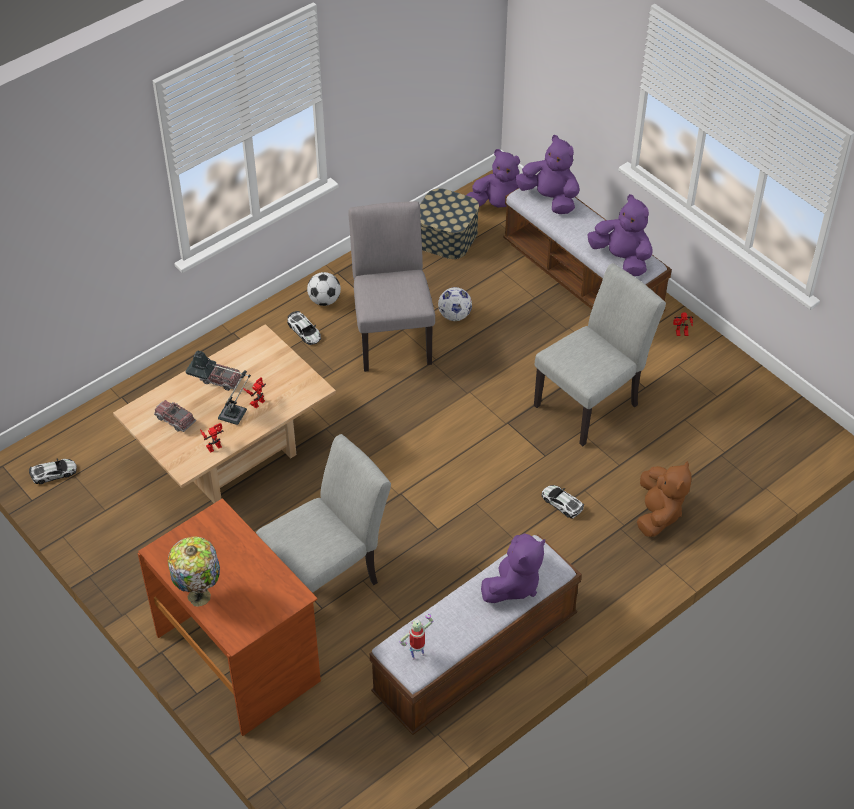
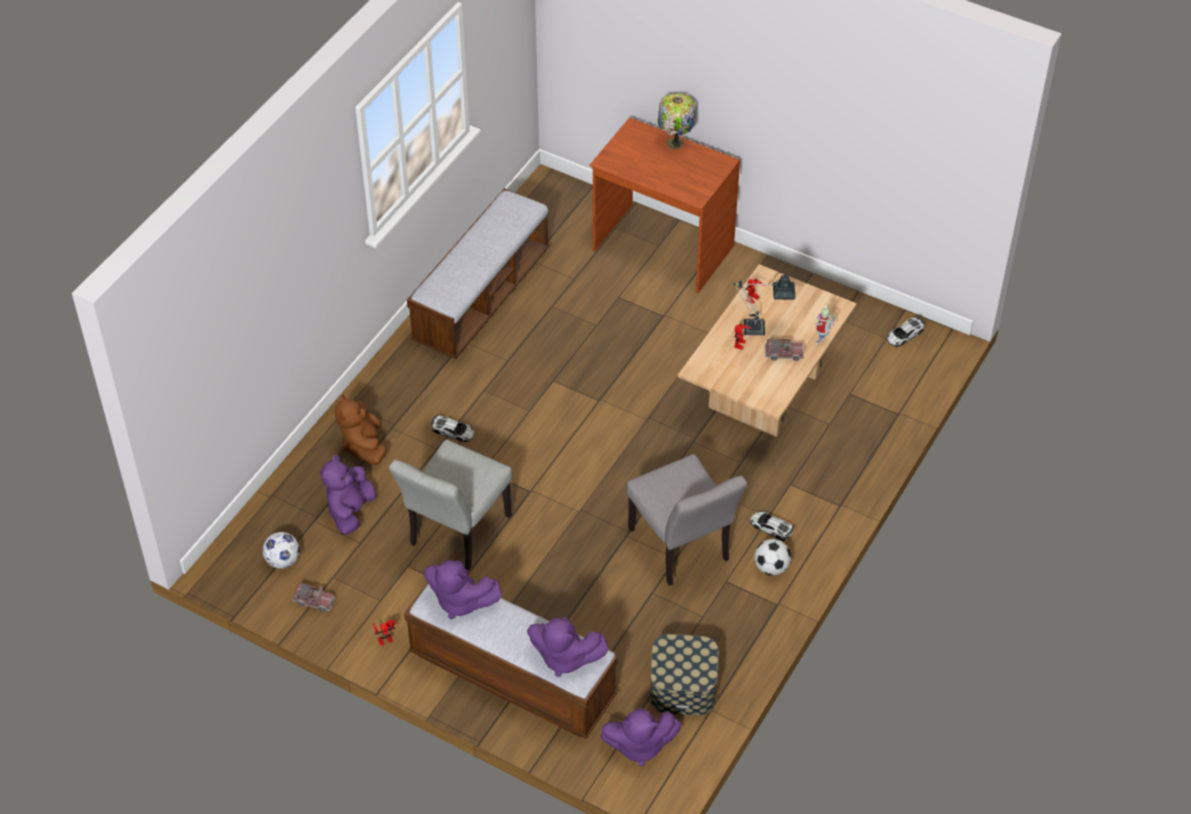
camera: 160 degrees right, 0 degrees up
(175, 420) = (799, 311): toy truck -> toy truck (314, 601)
(329, 577) = (624, 320): grey chair -> none
(417, 654) = (511, 208): toy robot -> toy robot (821, 342)
(455, 316) = (629, 590): football -> football (282, 561)
(514, 584) = (457, 272): purple plush toy -> purple plush toy (350, 511)

